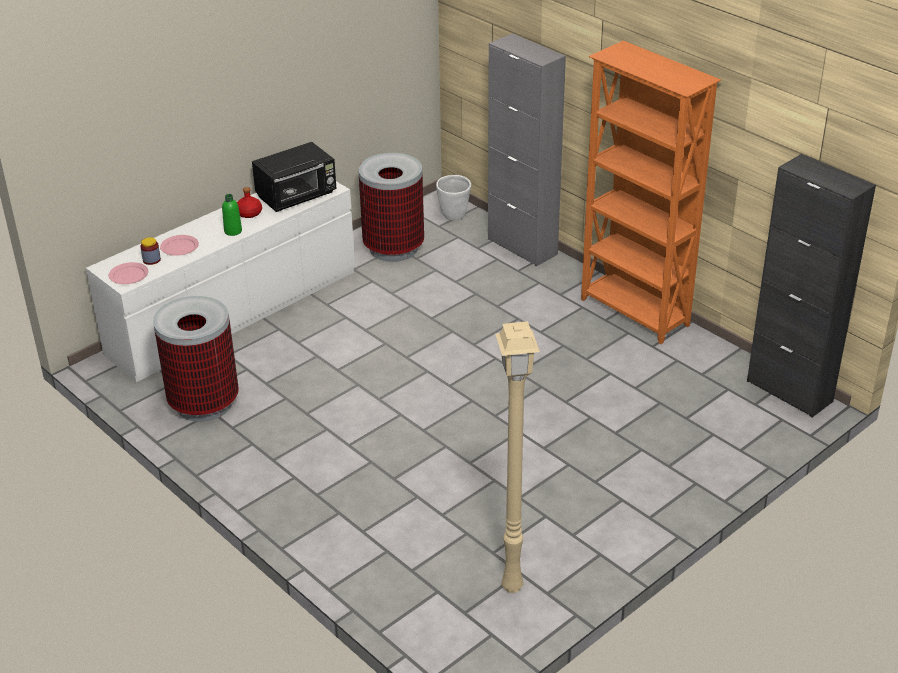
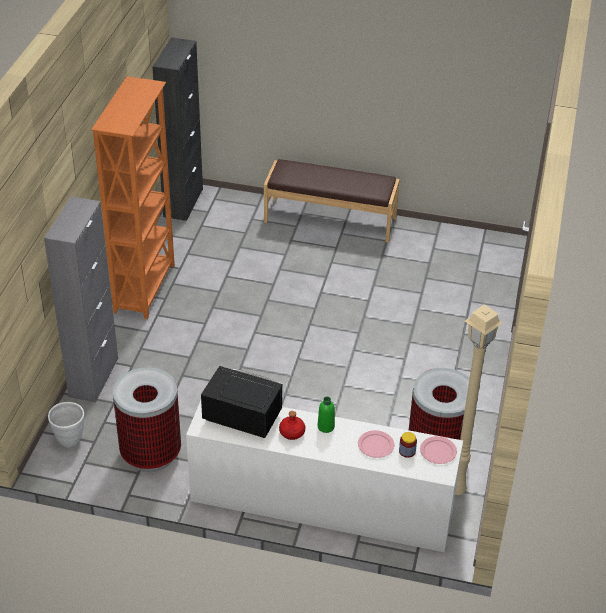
camera: 125 degrees left, 5 degrees up
(513, 587) = (445, 246): beige floor lamp -> beige floor lamp (457, 489)
(661, 503) = (330, 219): none -> brown bench

